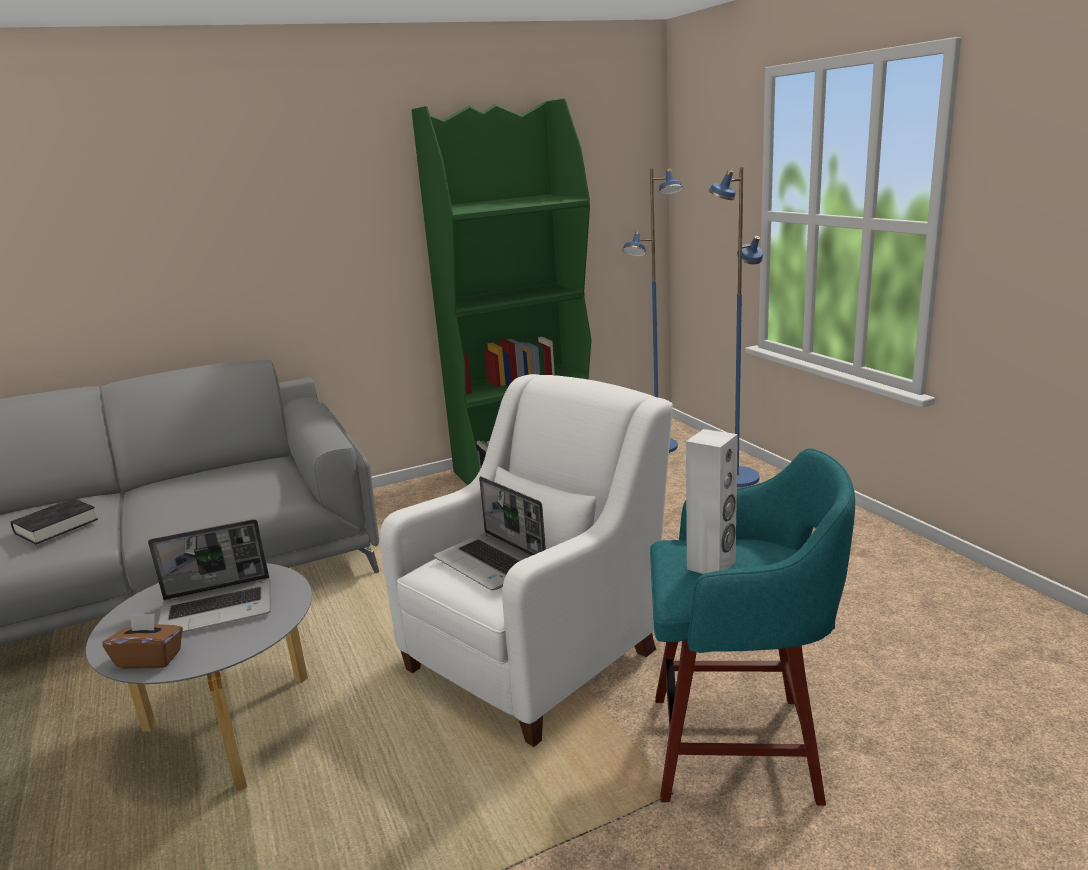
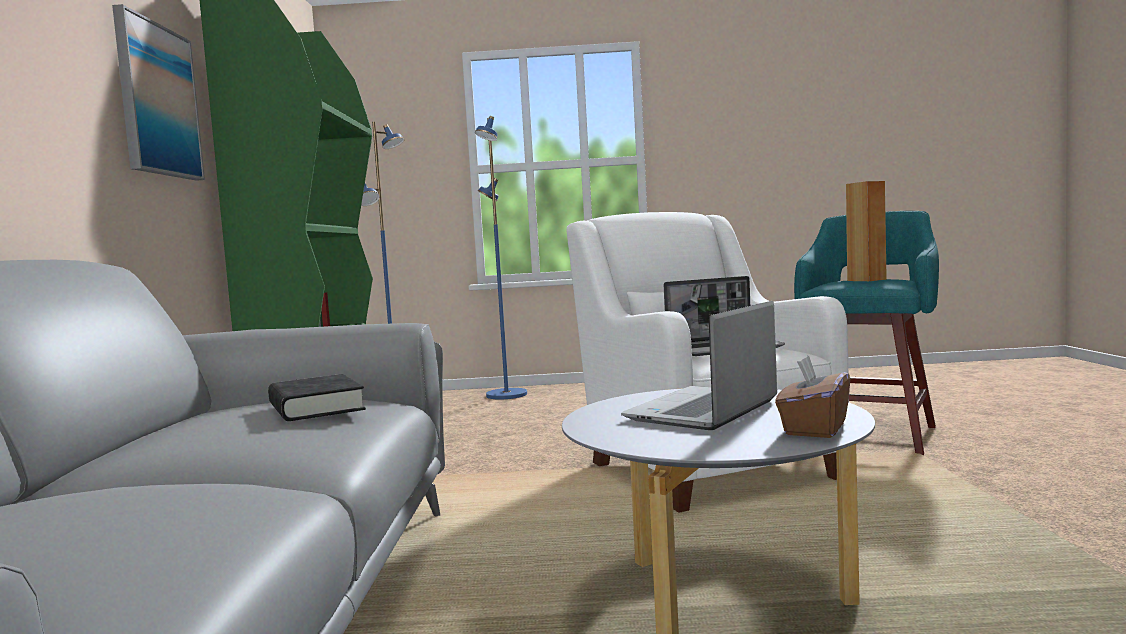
camera: 65 degrees left, 15 degrees down
(56, 526) = (156, 499): black book -> black book (316, 407)
(218, 608) = (703, 411): laptop -> laptop turned 150 degrees counterclockwise
(363, 222) = (157, 100): none -> picture
(712, 565) = (867, 280): white speaker -> brown speaker

